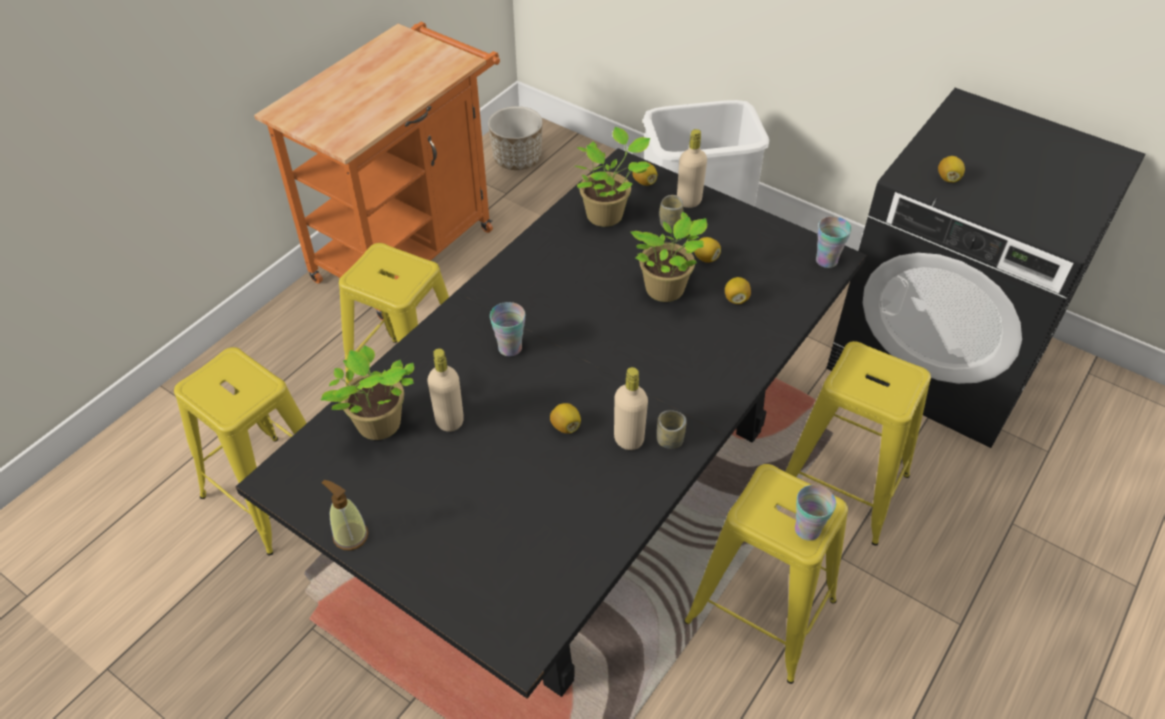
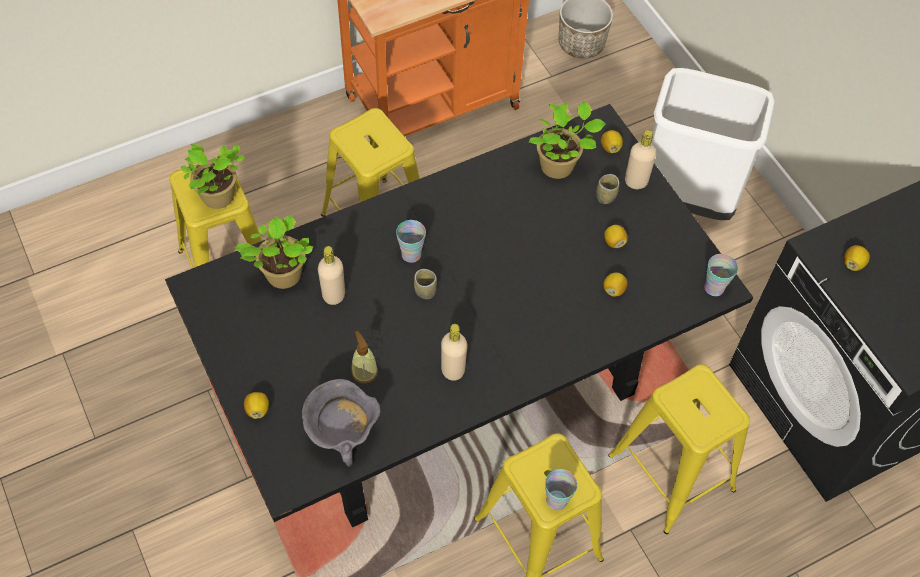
camera: 25 degrees right, 10 degrees up
(350, 535) = (220, 352): soap dispenser -> soap dispenser (364, 372)
(553, 561) = (343, 436): none -> grey cooking pot
(565, 426) = (413, 338): lemon -> lemon (257, 409)
(667, 291) = (563, 258): potted plant -> potted plant (218, 198)
(669, 440) = (482, 385): cup -> cup (425, 291)

